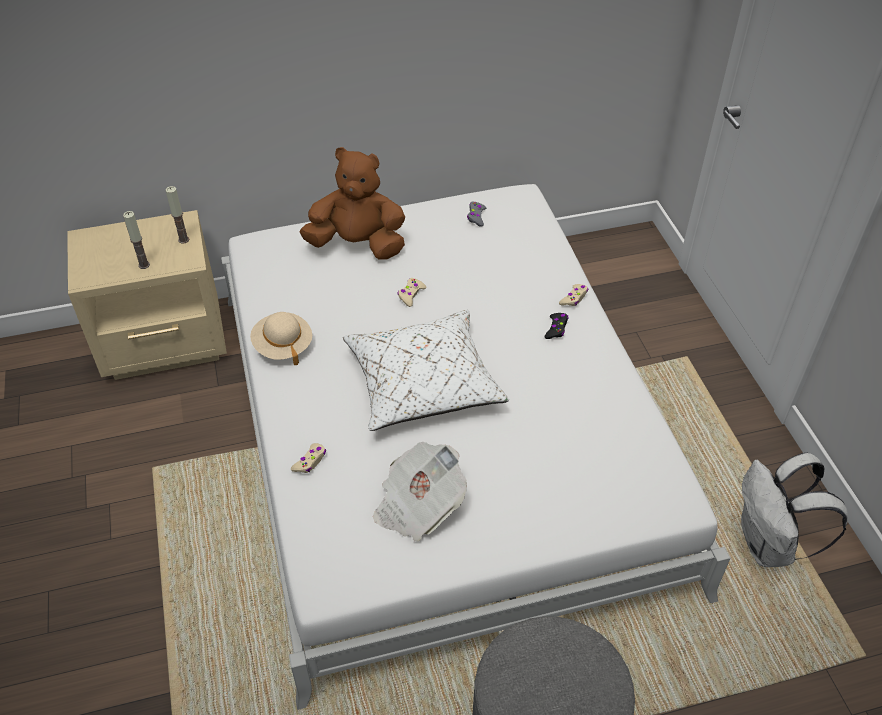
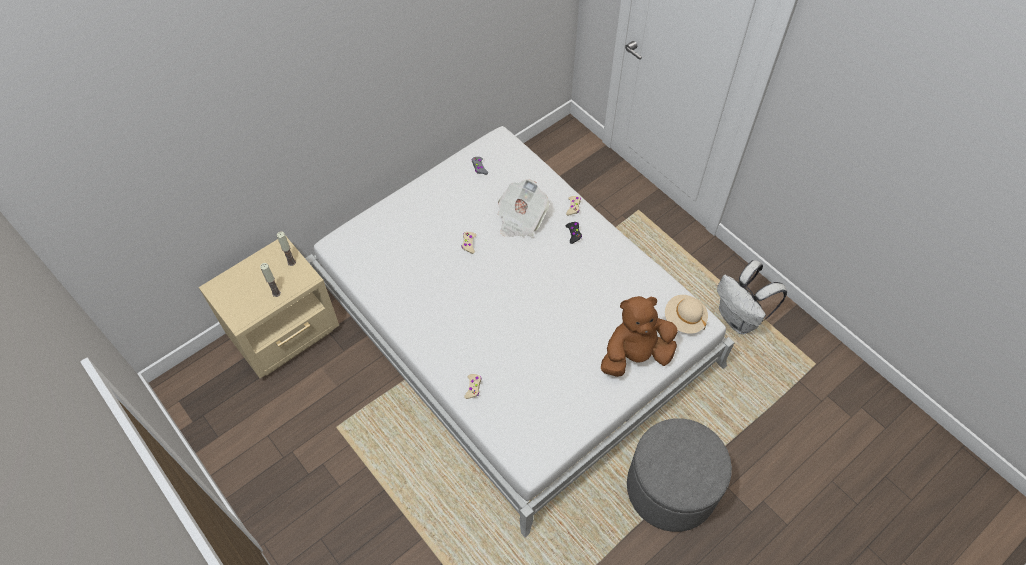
camera: 25 degrees left, 10 degrees up
(283, 346) = (406, 314): beige hat -> beige hat (684, 319)
(358, 245) = (410, 218): brown plush toy -> brown plush toy (635, 355)
(418, 505) = (555, 388): newspaper -> newspaper (520, 219)
(422, 383) = (512, 305): white pillow -> none

